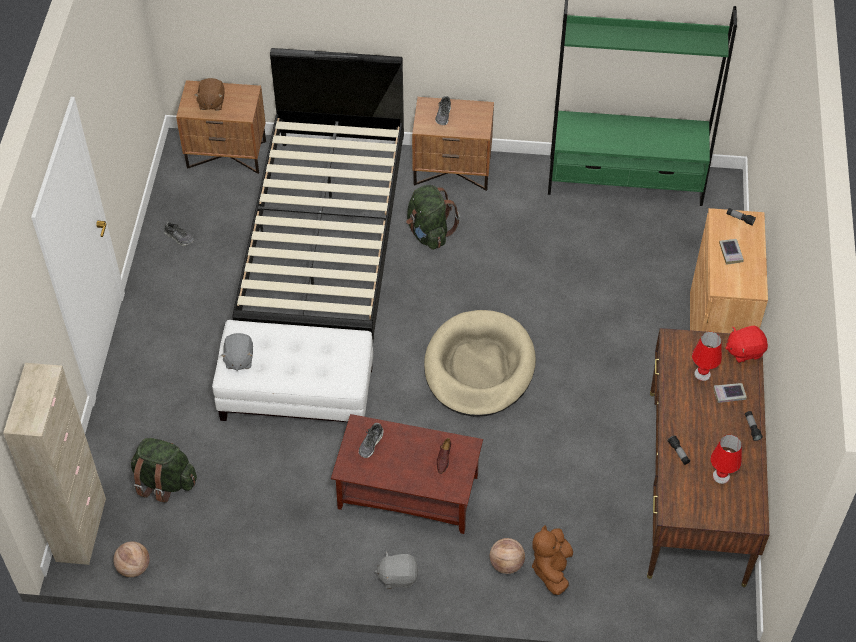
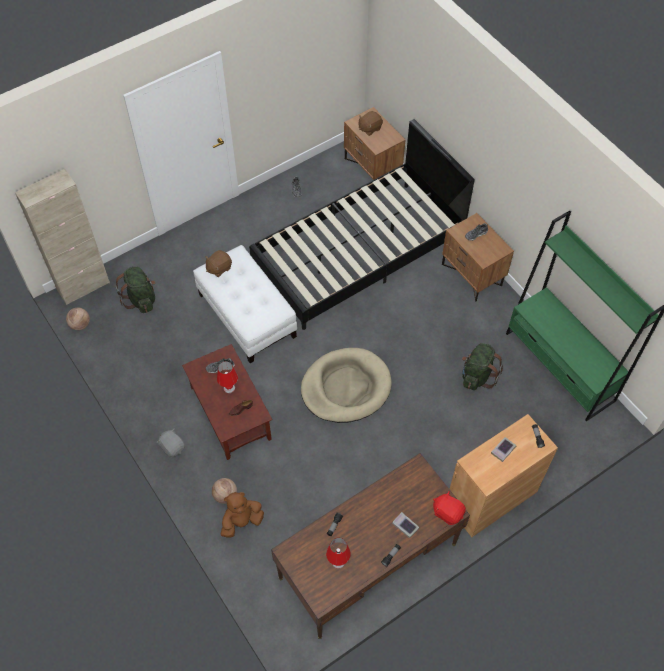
camera: 50 degrees right, 5 degrees up
(239, 359) = (219, 268): grey plush toy -> brown plush toy
(429, 233) = (415, 296): green backpack -> green backpack (477, 376)
(702, 373) = (407, 500): red table lamp -> red table lamp (229, 388)

